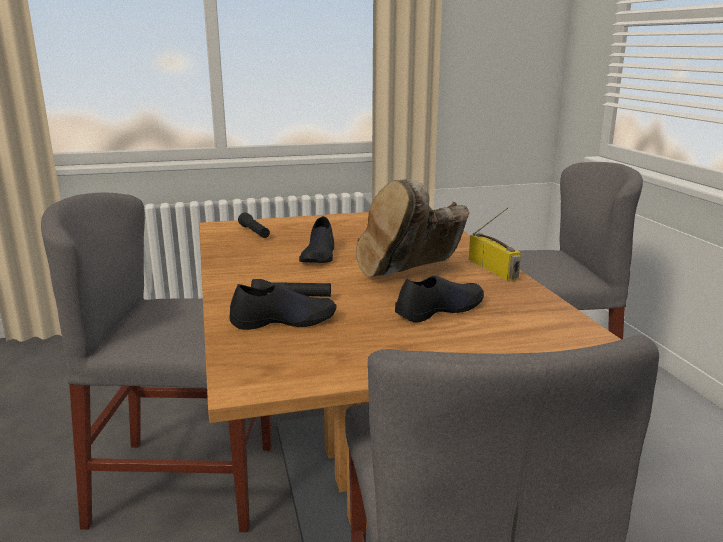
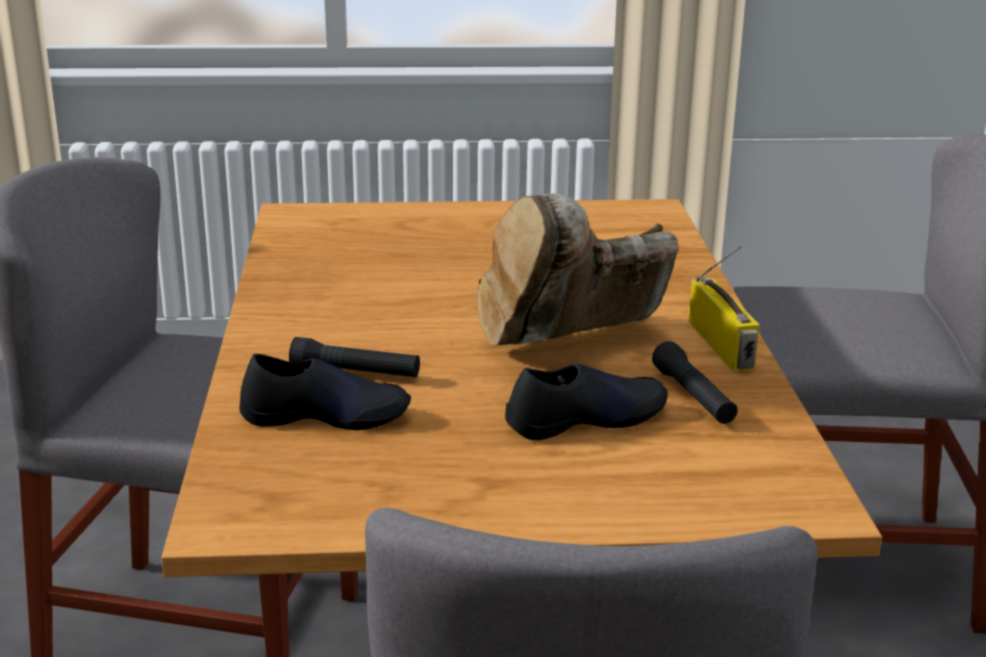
camera: 10 degrees right, 5 degrees up
(254, 232) = (345, 232): black flashlight -> black flashlight (693, 397)
(319, 255) = (434, 291): black shoe -> none

